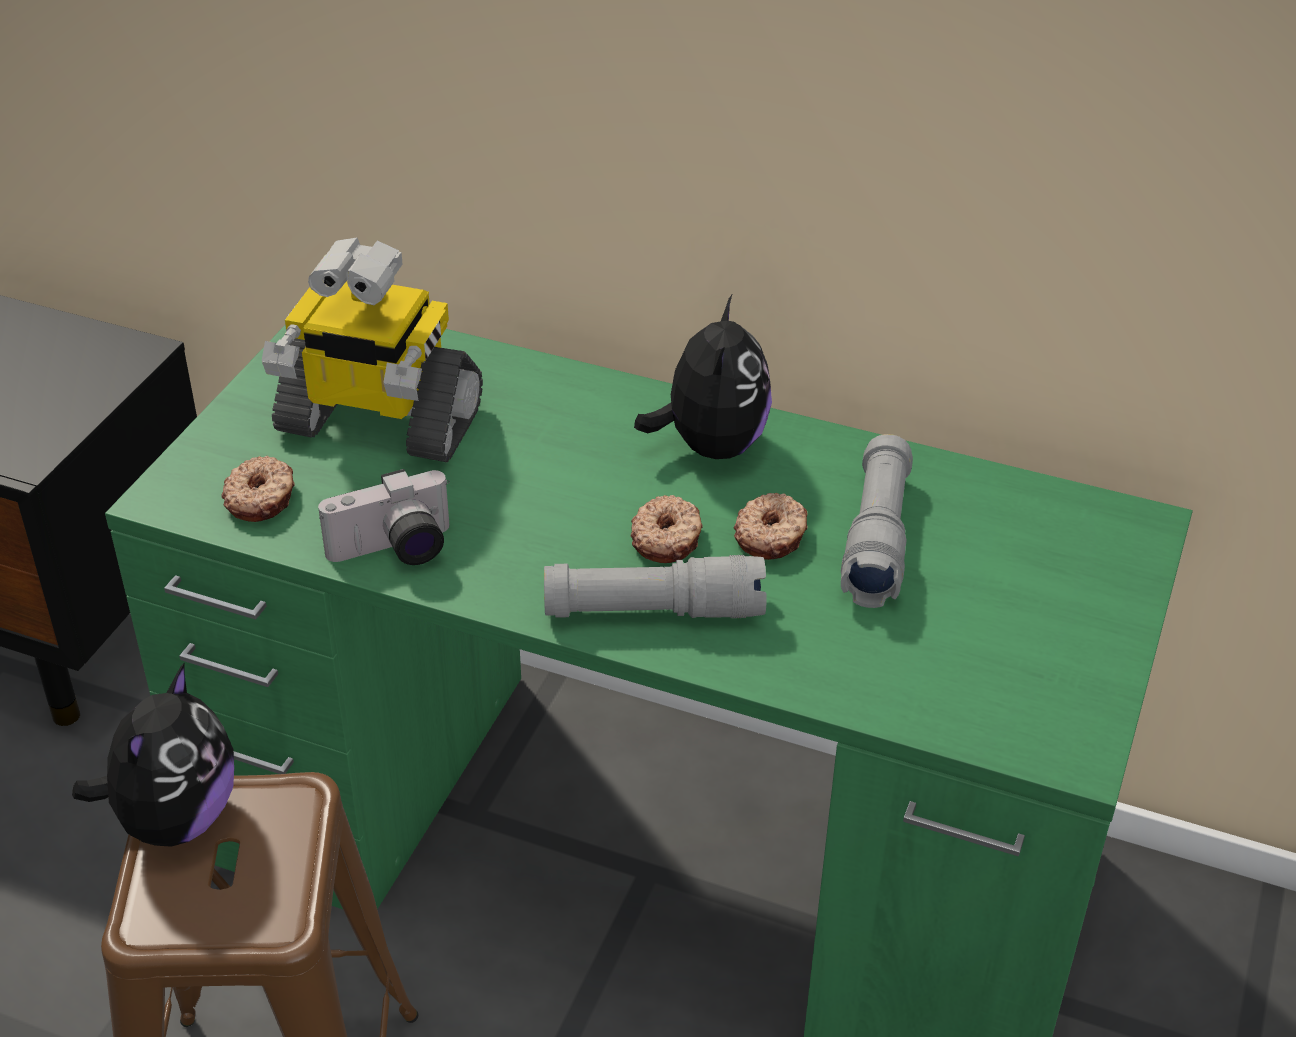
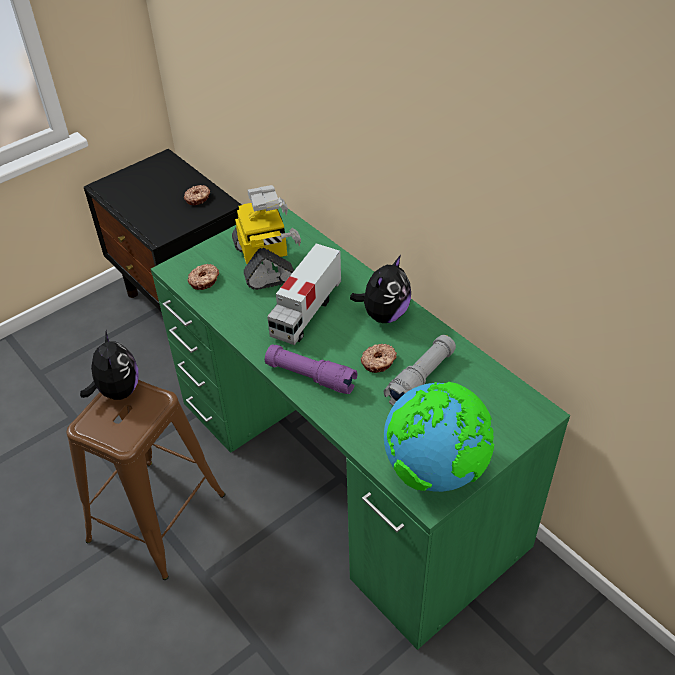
camera: 30 degrees right, 5 degrees up
(174, 818) = (117, 391): plush toy -> plush toy turned 60 degrees counterclockwise
(377, 422) = (265, 263): toy robot -> toy robot turned 150 degrees counterclockwise
(394, 551) = (235, 318): camera -> none
(544, 490) = (306, 312): none -> toy truck
(653, 611) = (310, 376): grey flashlight -> purple flashlight
(667, 539) = (337, 349): donut -> donut (198, 198)
(1040, 694) = (435, 470): none -> globe

